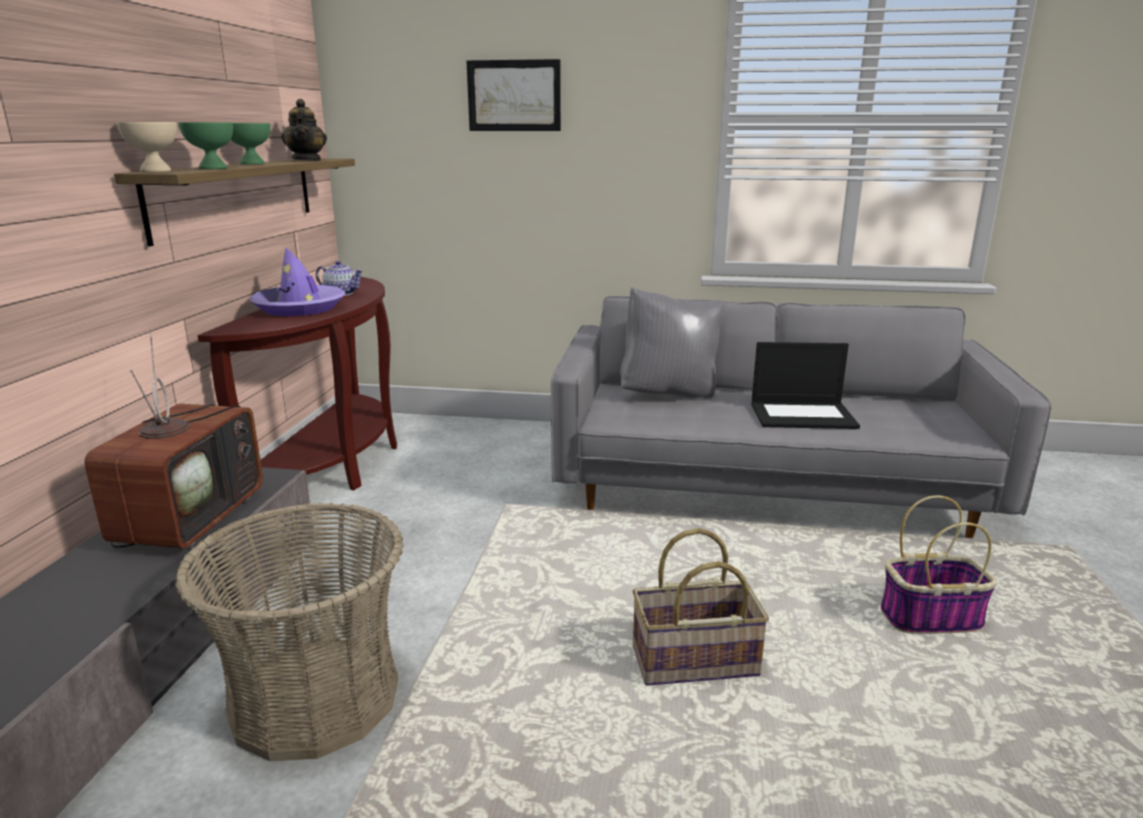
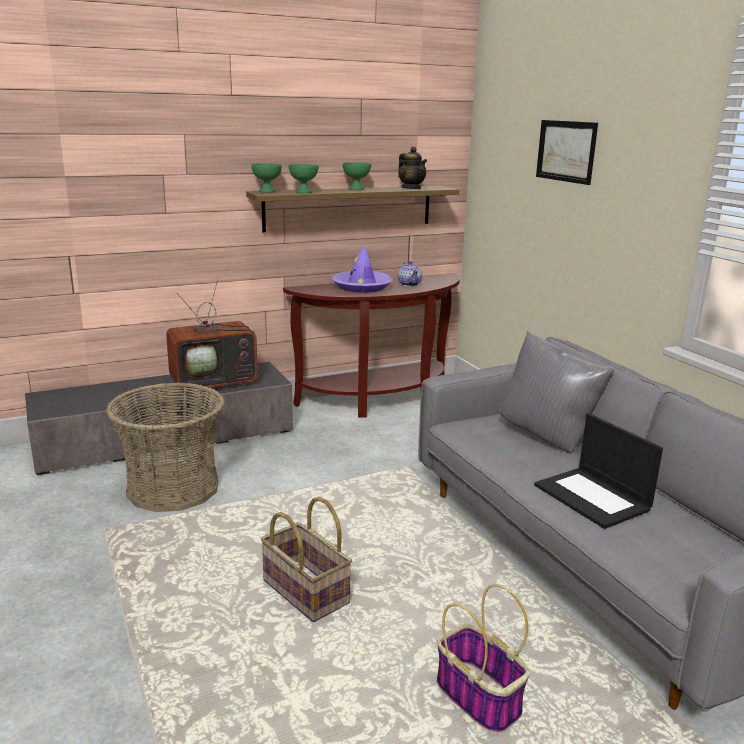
camera: 55 degrees right, 0 degrees up
(154, 171) = (266, 191): beige bowl -> green bowl
(307, 160) = (411, 188): teapot -> teapot turned 75 degrees counterclockwise

